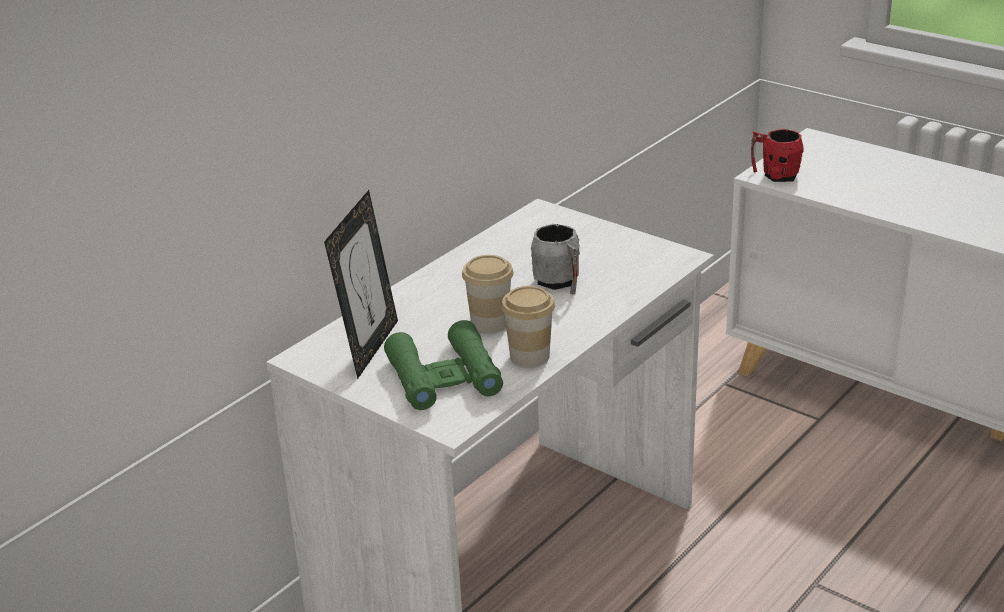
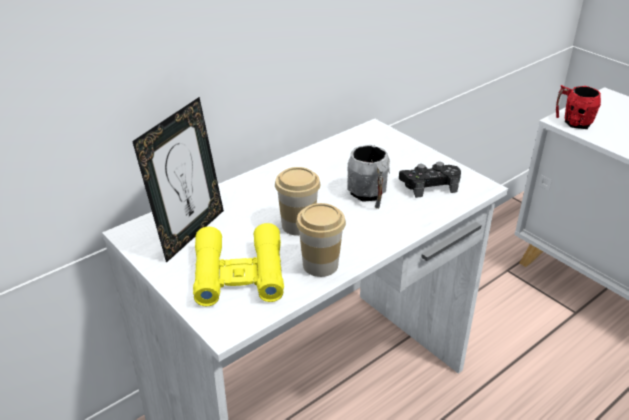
camera: 10 degrees right, 5 degrees up
(444, 377) = (239, 274): green binoculars -> yellow binoculars
(625, 262) = (429, 185): none -> black game controller

